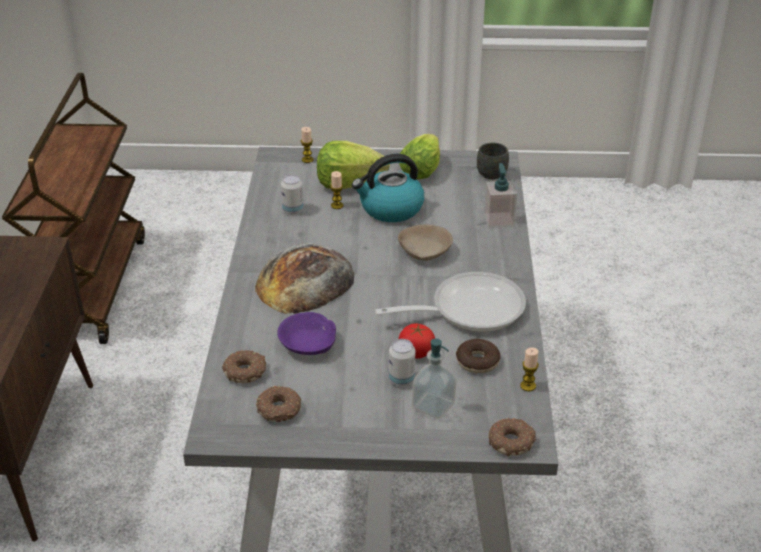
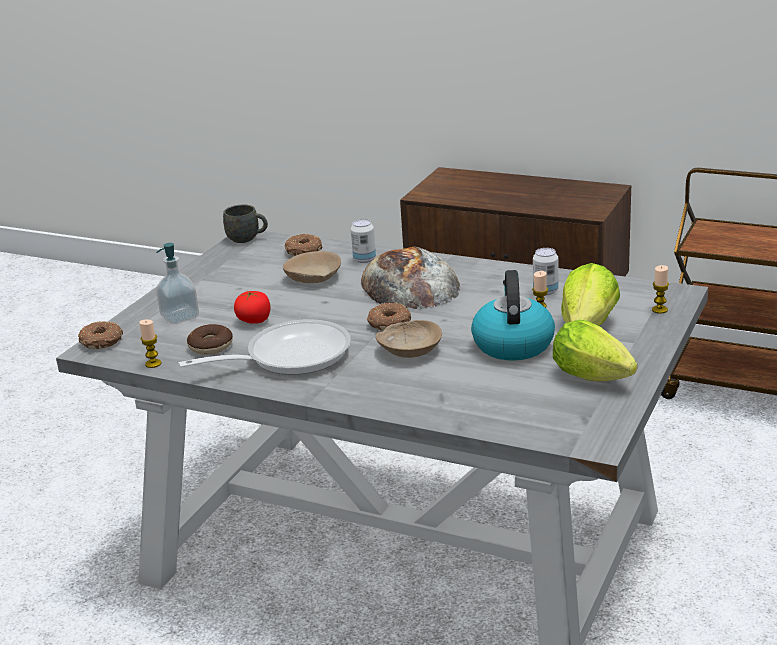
camera: 115 degrees right, 10 degrees down
(279, 410) = (245, 259): donut -> donut (388, 324)
(309, 344) = (314, 277): purple bowl -> beige bowl
(401, 379) = (226, 309): can -> can (364, 259)
(469, 309) = (289, 357): frying pan -> frying pan turned 120 degrees counterclockwise
(490, 172) = (564, 427): grey mug -> grey mug (247, 239)
(498, 220) = (440, 408): soap dispenser -> none

